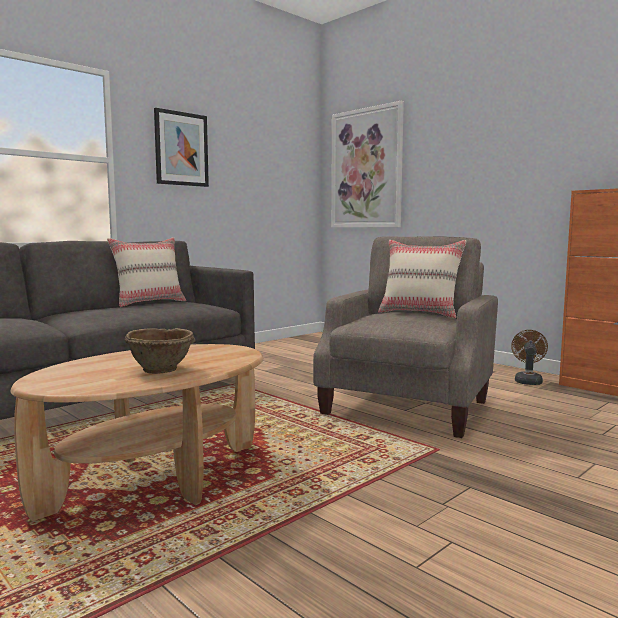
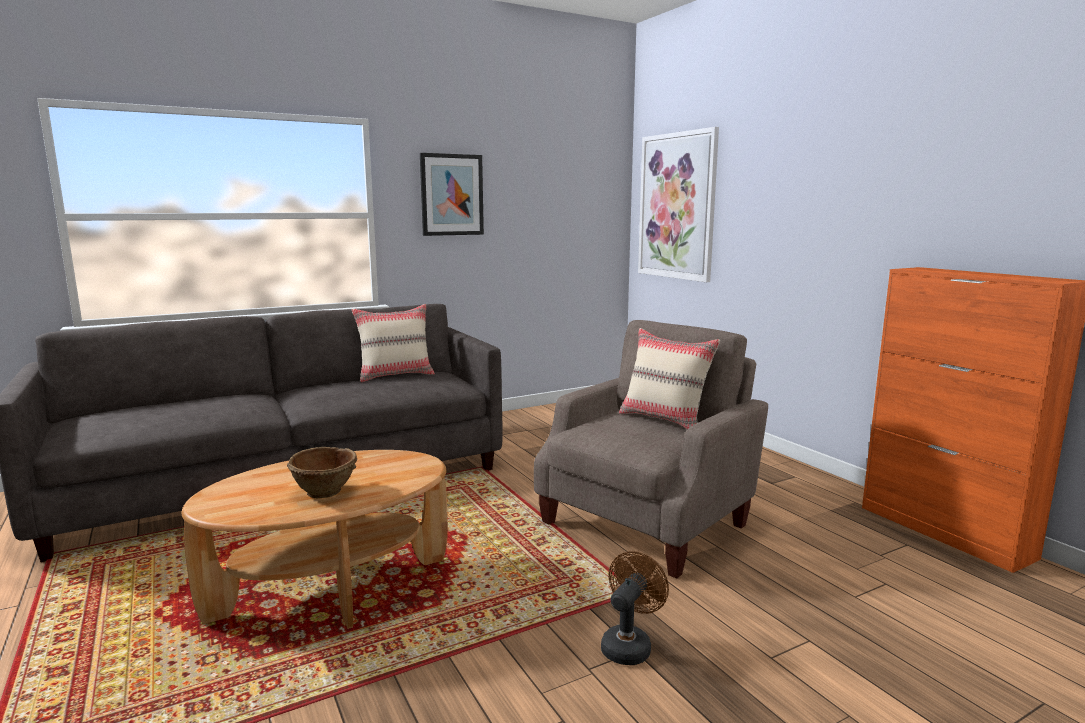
camera: 15 degrees right, 5 degrees up
(527, 380) = (825, 496): brown fan -> brown fan (629, 645)

